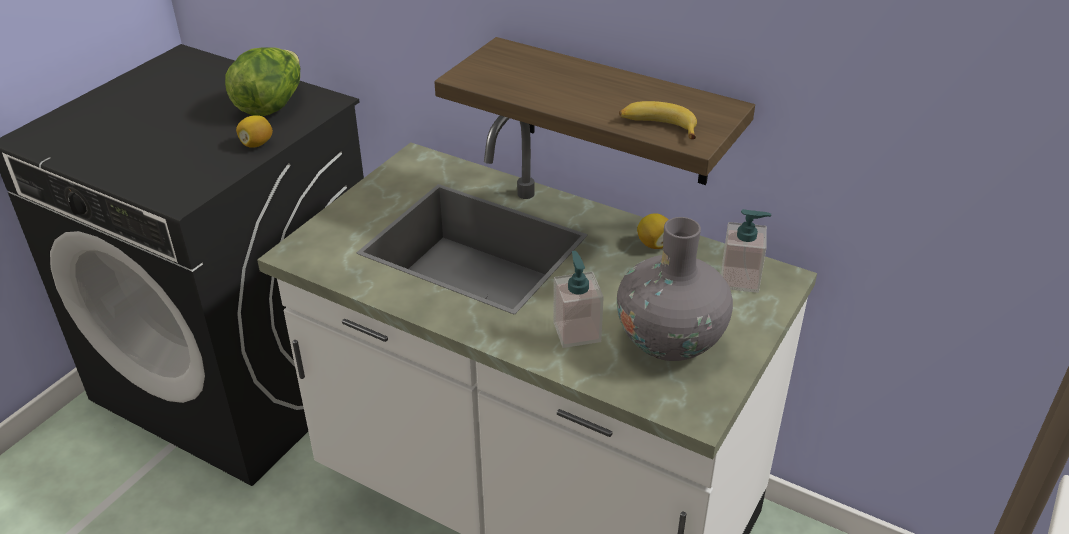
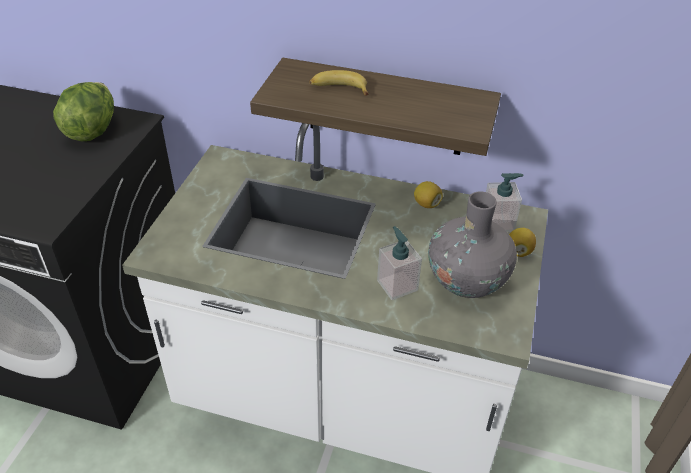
camera: 15 degrees left, 5 degrees up
(256, 144) = (93, 166): lemon -> lemon (518, 251)
(658, 127) = (440, 121): banana -> banana (339, 89)

